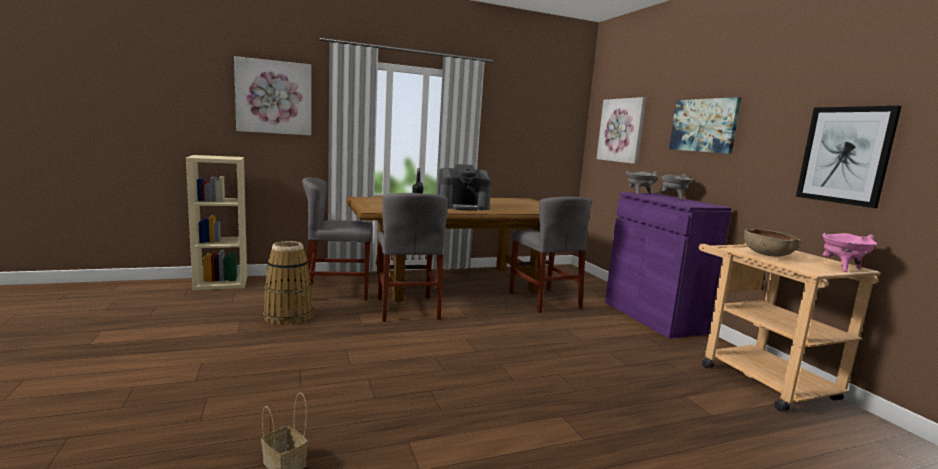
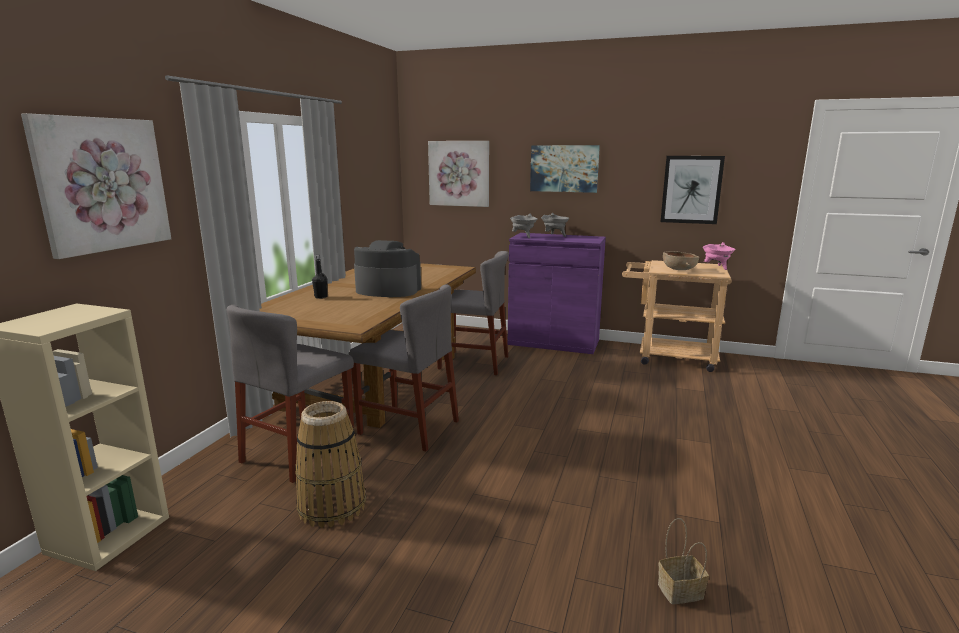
camera: 50 degrees left, 5 degrees up
(463, 207) = (387, 290): coffee machine -> coffee machine turned 105 degrees counterclockwise

